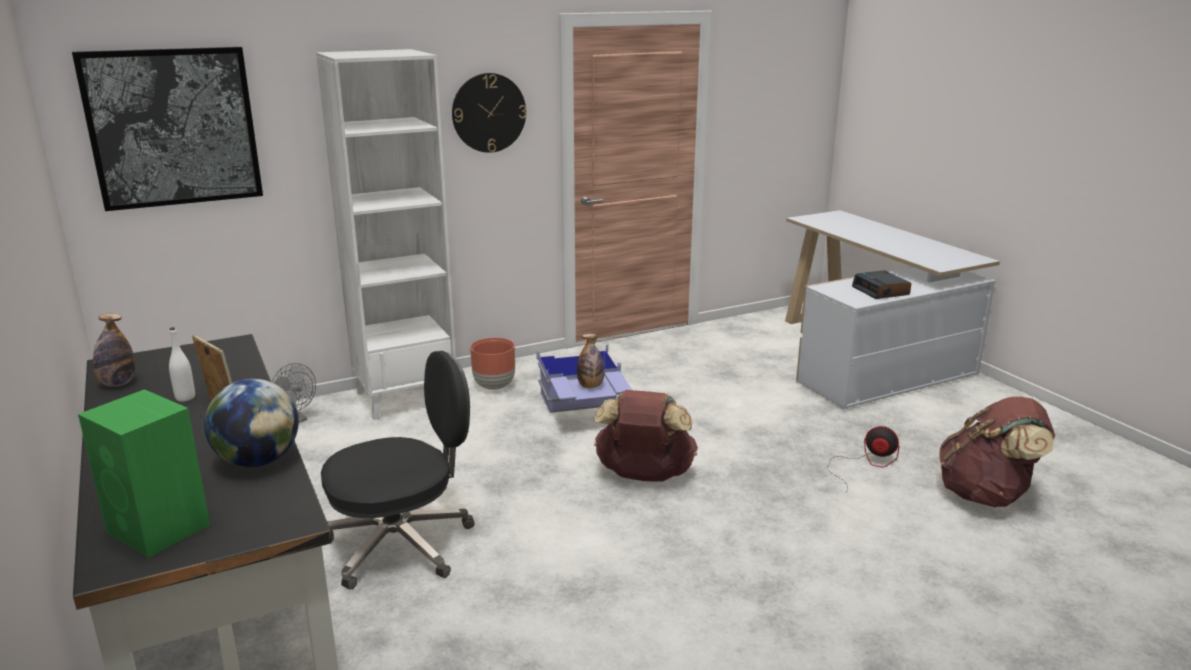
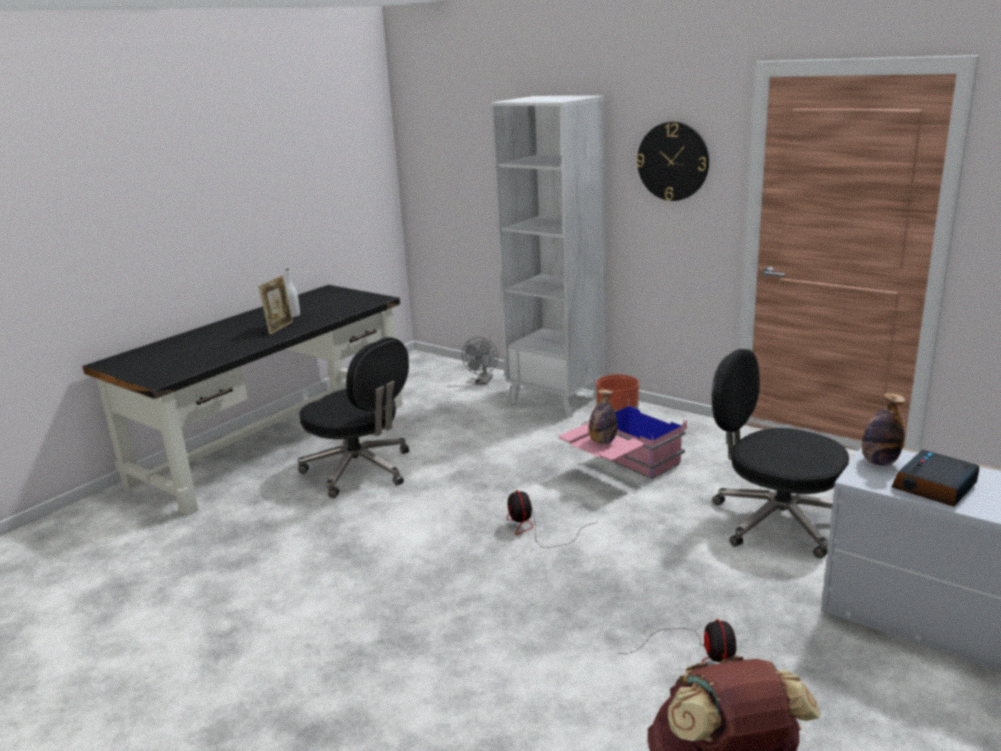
camera: 65 degrees right, 0 degrees up
(118, 384) = (301, 299): bottle -> bottle (879, 462)
(160, 529) = (143, 359): green speaker -> none
(173, 127) = (452, 147): picture -> none
(258, 461) = (224, 353): globe -> none
(583, 411) = (621, 469): blue storage box -> pink storage box
(644, 476) = (536, 530): brown backpack -> fan
(723, 385) = (775, 521): none -> black office chair

